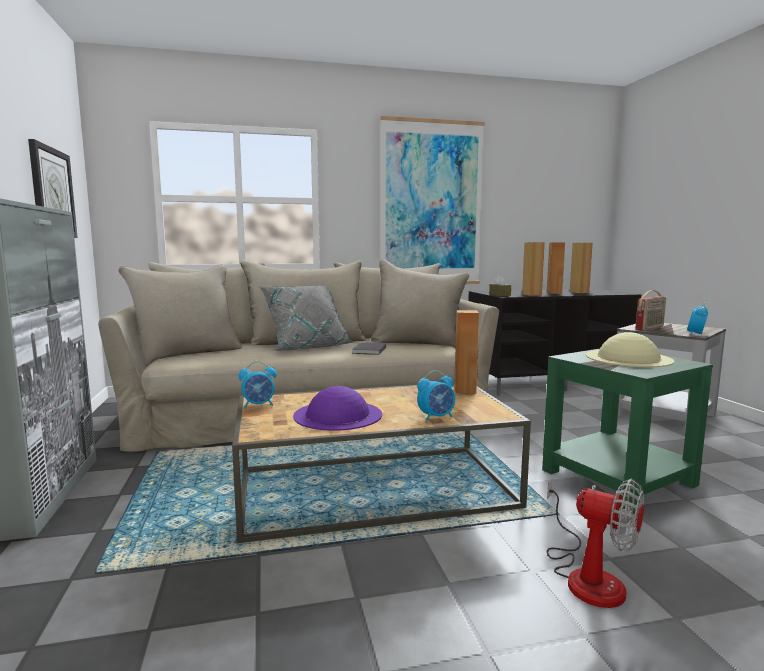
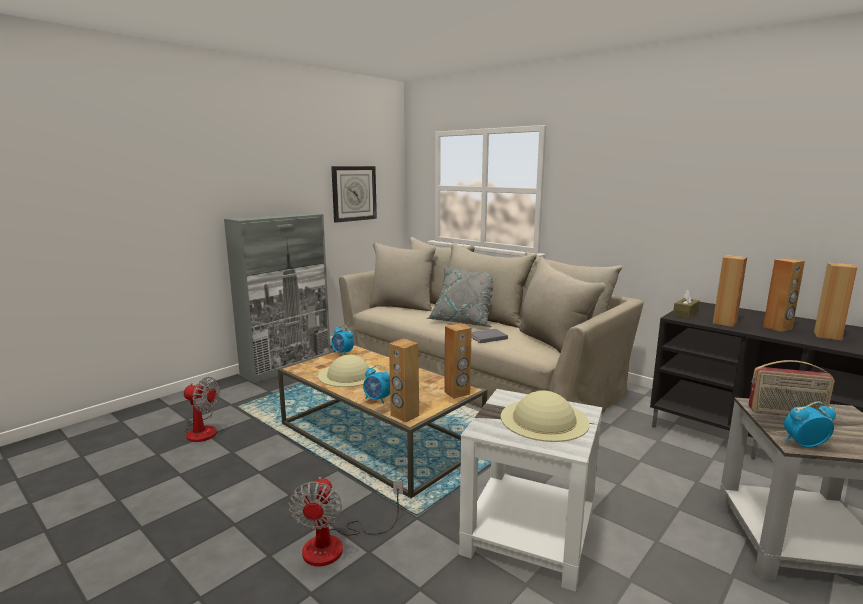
camera: 55 degrees right, 5 degrees up
(114, 634) = (202, 429): none -> fan
(338, 415) = (349, 374): purple hat -> beige hat
(431, 204) = (654, 195): picture -> none
(494, 415) = (404, 415): none -> brown speaker
(618, 478) = (527, 535): green side table -> white side table

